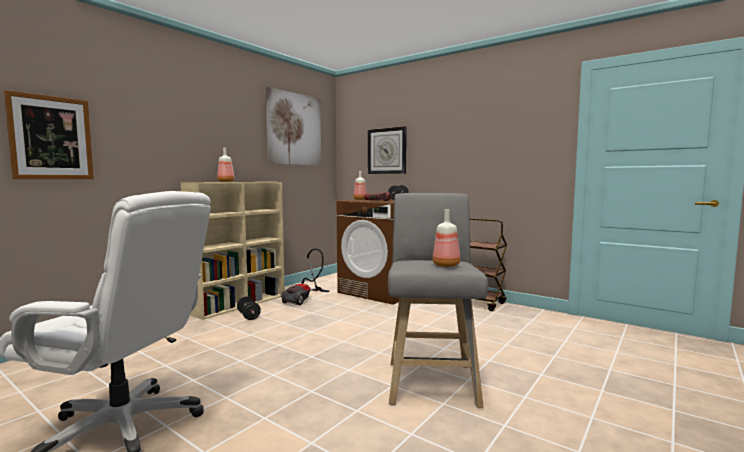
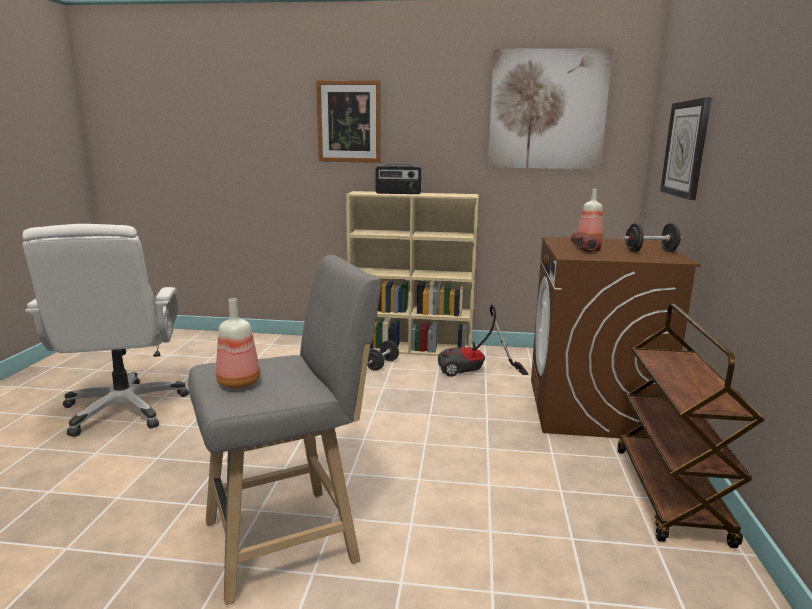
camera: 60 degrees right, 10 degrees up
(51, 138) = (238, 146): picture -> picture (349, 121)
(226, 181) = (398, 193): bottle -> radio

